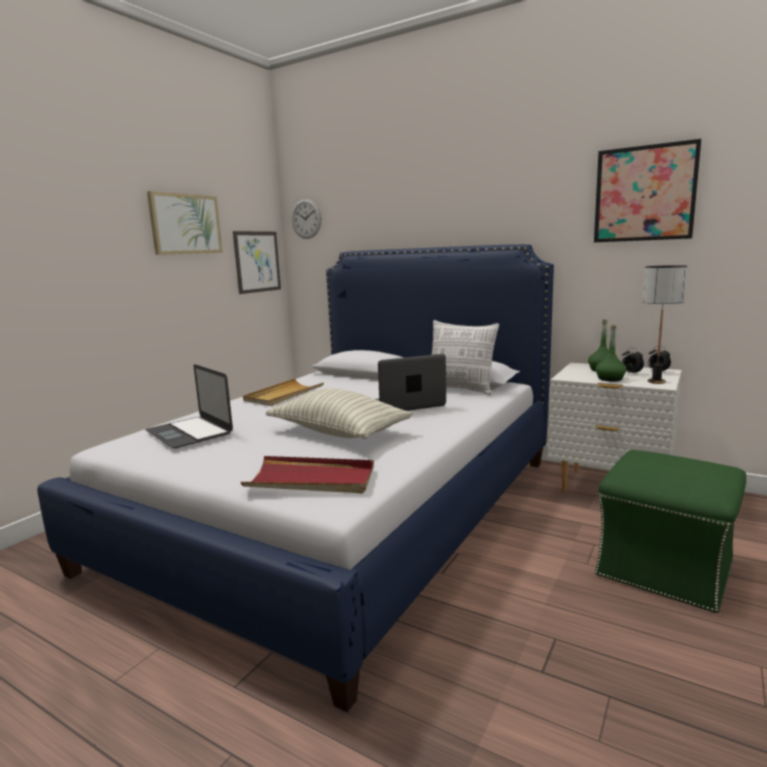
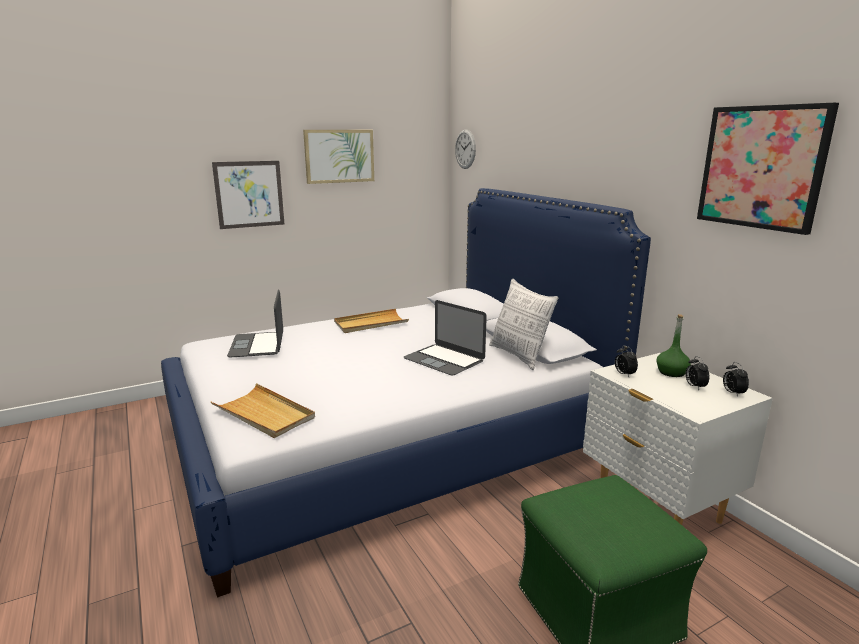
camera: 30 degrees right, 5 degrees up
(257, 261) = (415, 188): picture -> picture (249, 194)
(311, 480) = (264, 414): red tray -> beige tray
(338, 433) = (349, 375): pillow -> none
(405, 404) = (444, 359): laptop -> laptop turned 150 degrees counterclockwise
(576, 377) = (624, 374): none -> alarm clock
(610, 379) = (654, 387): green bottle -> none
(656, 381) = (699, 406): table lamp -> none

